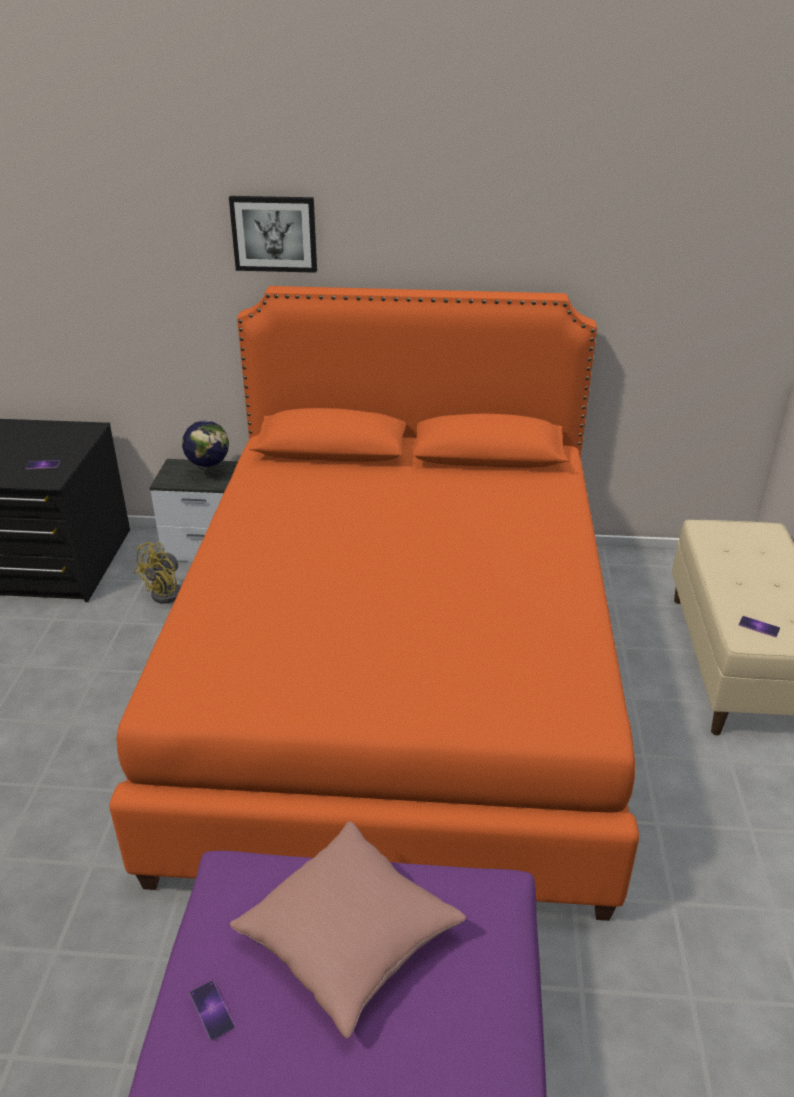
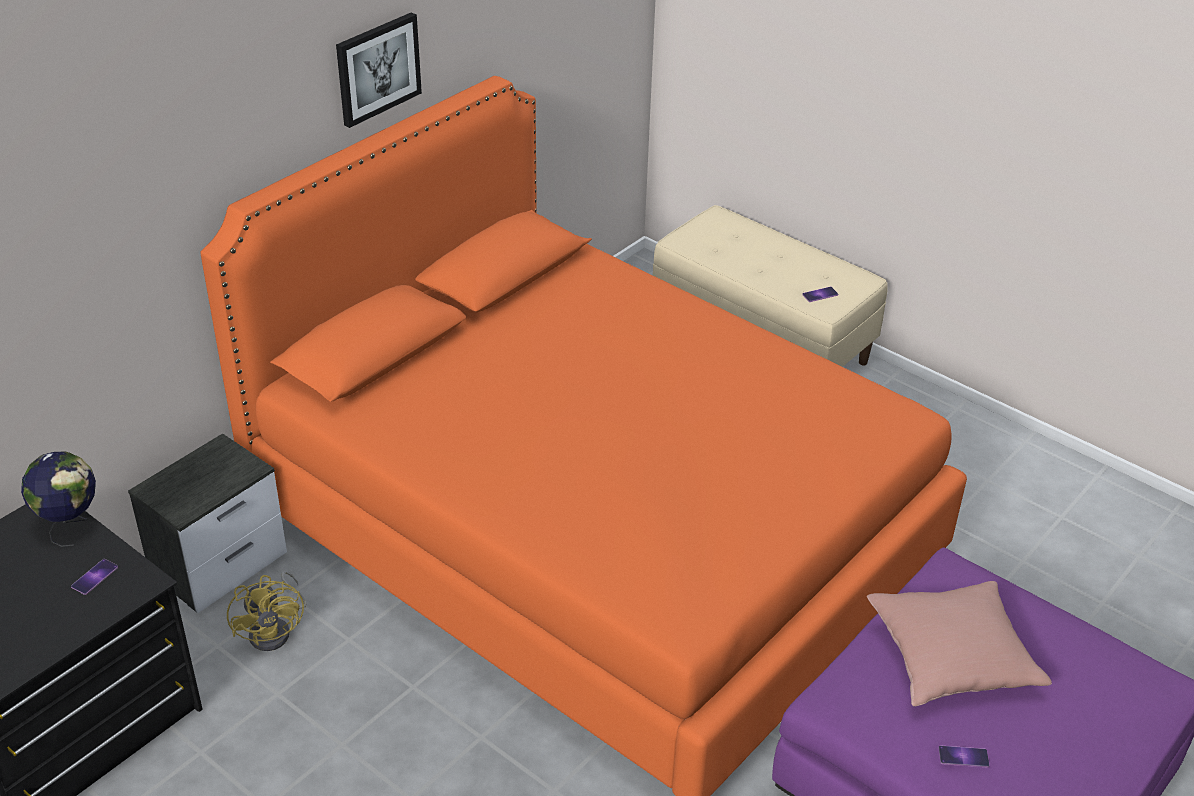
camera: 55 degrees left, 5 degrees up
(209, 475) = (214, 472): globe -> globe (70, 525)
(274, 233) = (220, 141): picture -> picture (377, 68)

